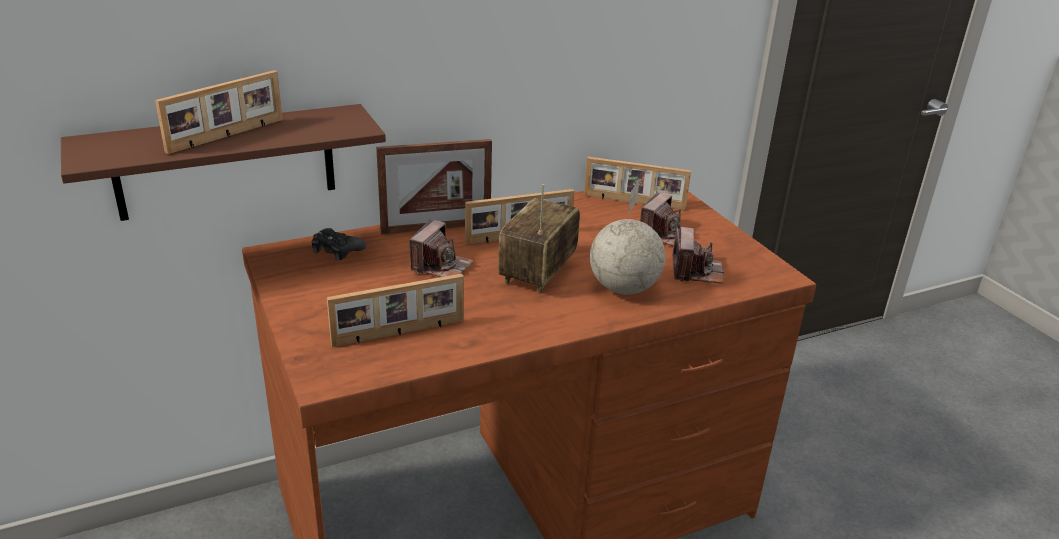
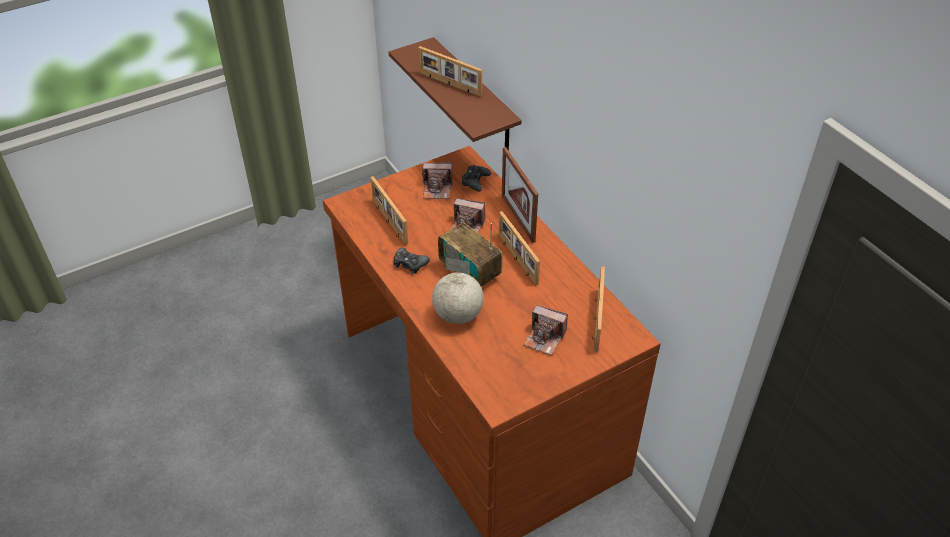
camera: 85 degrees right, 15 degrees up
(509, 320) = (410, 264): none -> black game controller
(538, 272) = (470, 272): radio -> radio turned 150 degrees counterclockwise
(696, 271) = (491, 355): camera -> camera (437, 189)

